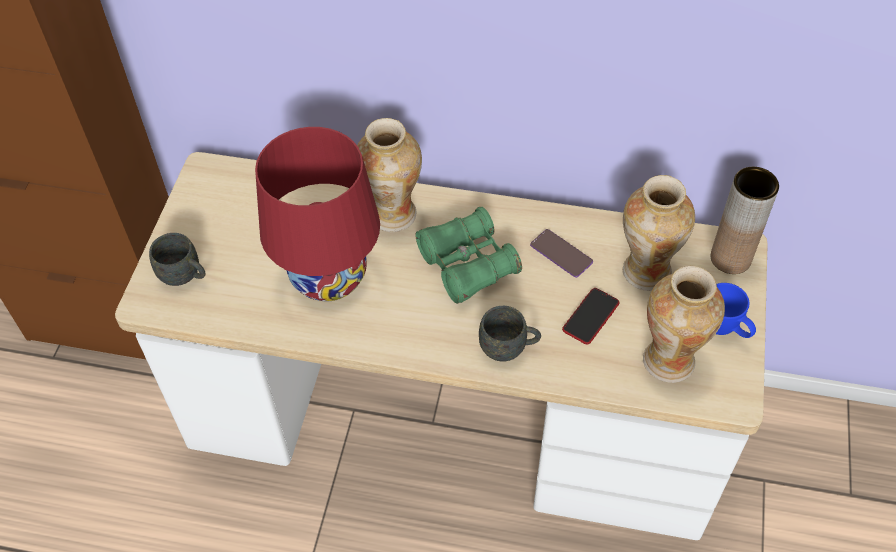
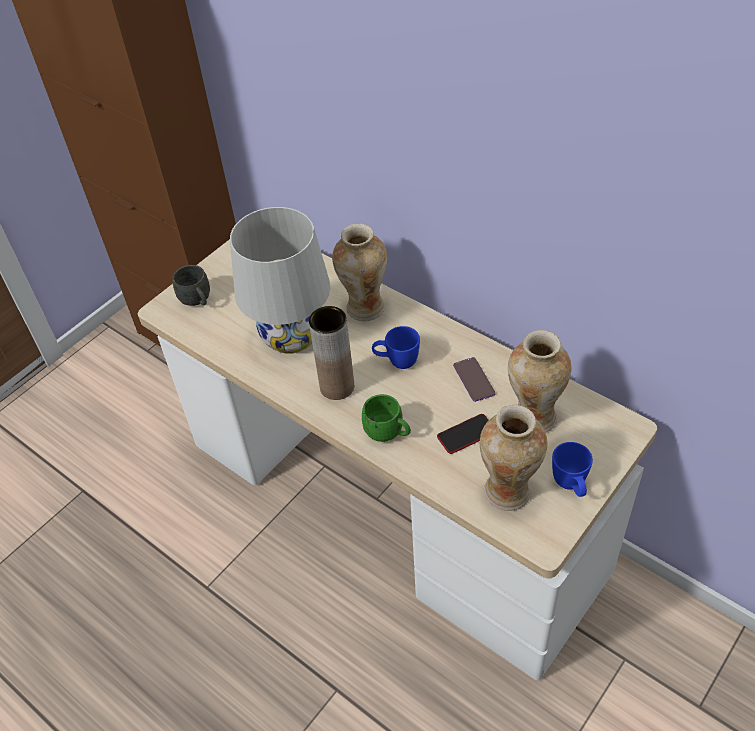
camera: 30 degrees right, 5 degrees down
(329, 278) = (291, 336): red table lamp -> white table lamp
(467, 264) = (396, 362): green binoculars -> blue mug
(509, 347) = (388, 433): grey mug -> green mug
(730, 258) = (613, 433): brown vase -> brown vase (337, 387)

